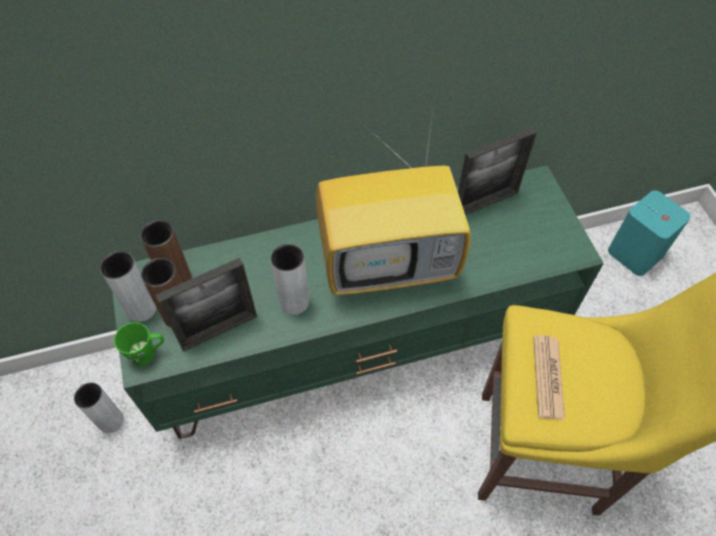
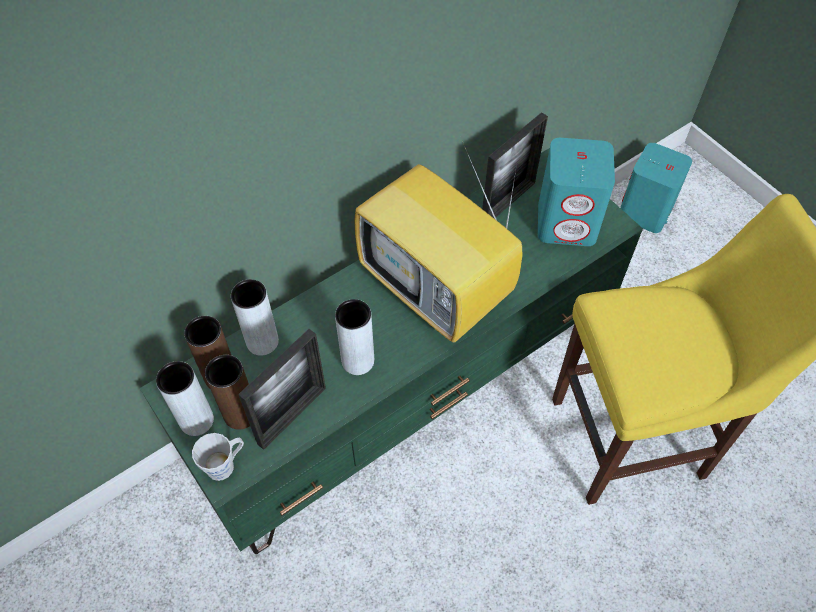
camera: 20 degrees left, 0 degrees up
(111, 421) = (170, 562): grey vase -> grey vase (262, 341)
(147, 353) = (225, 464): green mug -> grey mug
(390, 262) = (439, 290): television -> television turned 75 degrees clockwise
(533, 237) = (567, 222): none -> turquoise speaker
(548, 377) = (642, 352): newspaper -> none

